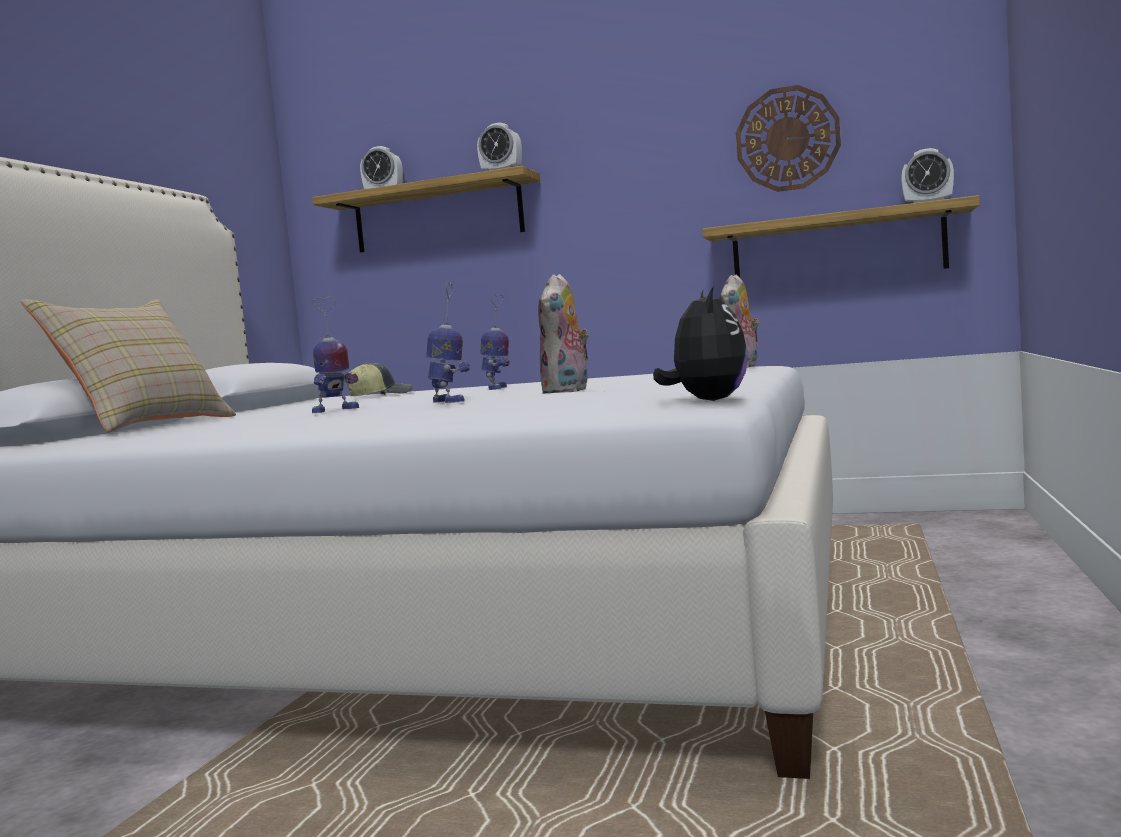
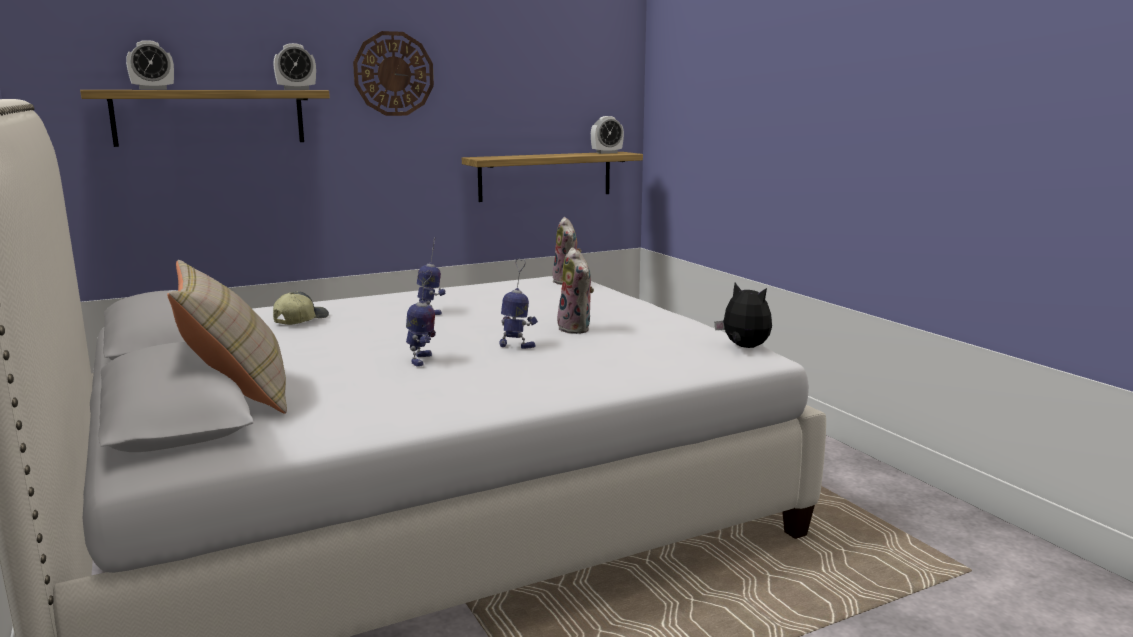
camera: 45 degrees left, 10 degrees up
(787, 139) = (518, 92): wall clock -> wall clock (393, 74)

